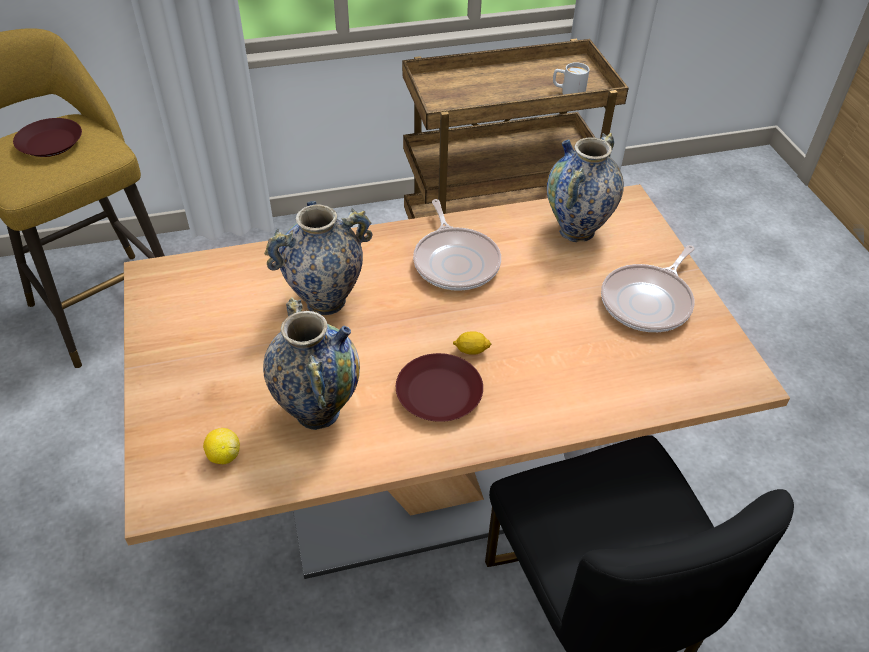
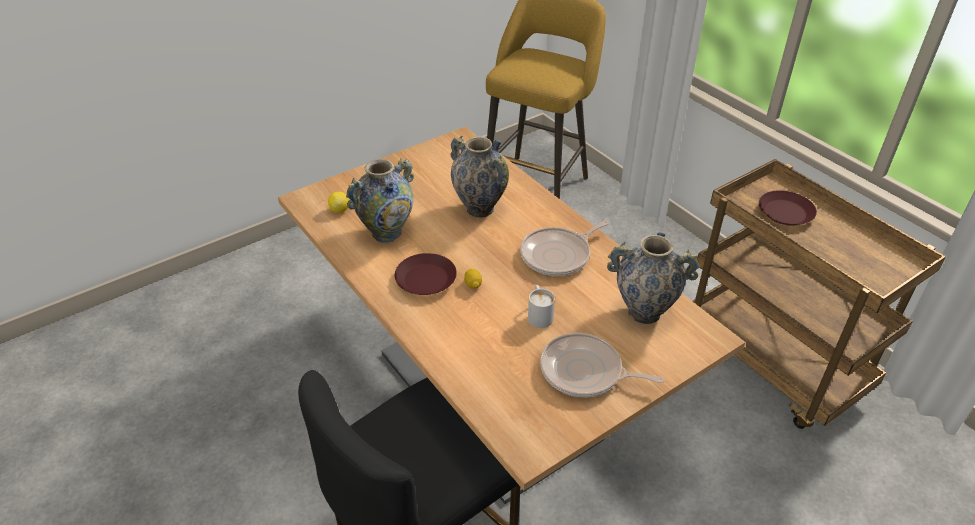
camera: 70 degrees right, 5 degrees down
(50, 143) = (546, 64): brown plate -> brown plate (784, 213)
(568, 92) = (849, 268): white mug -> white mug (539, 314)

